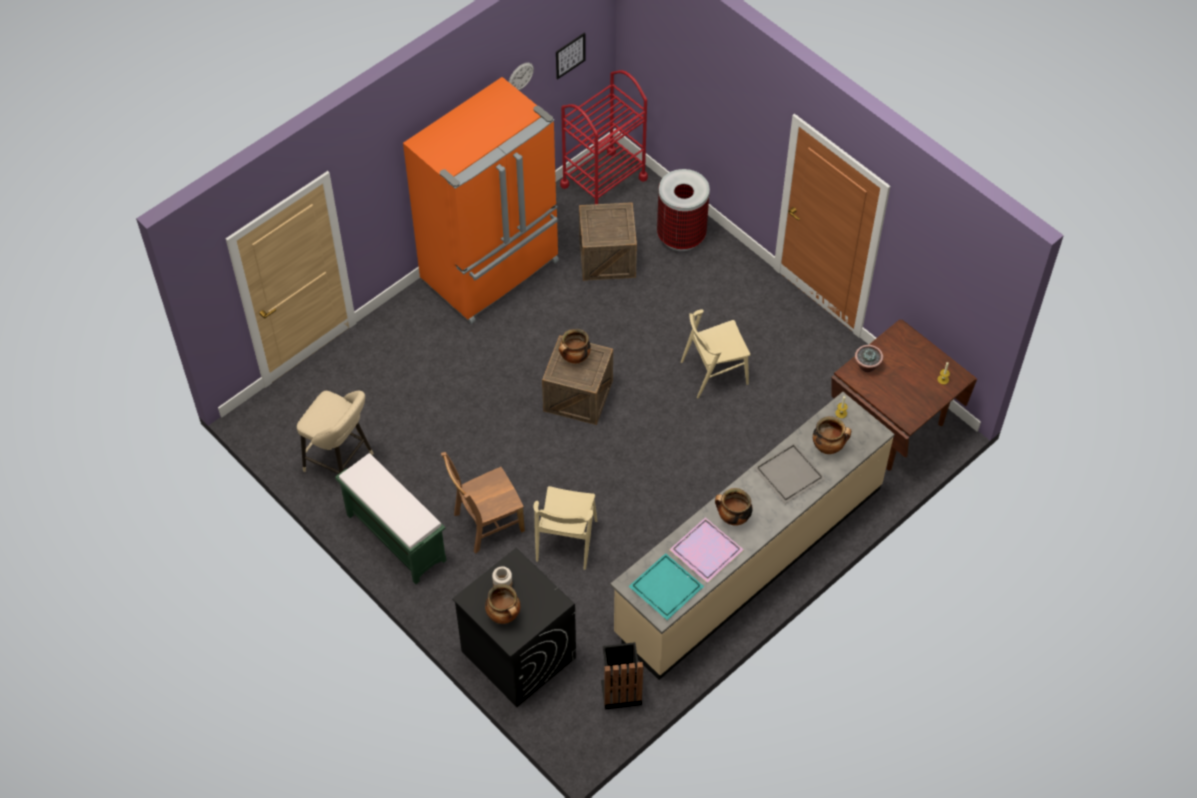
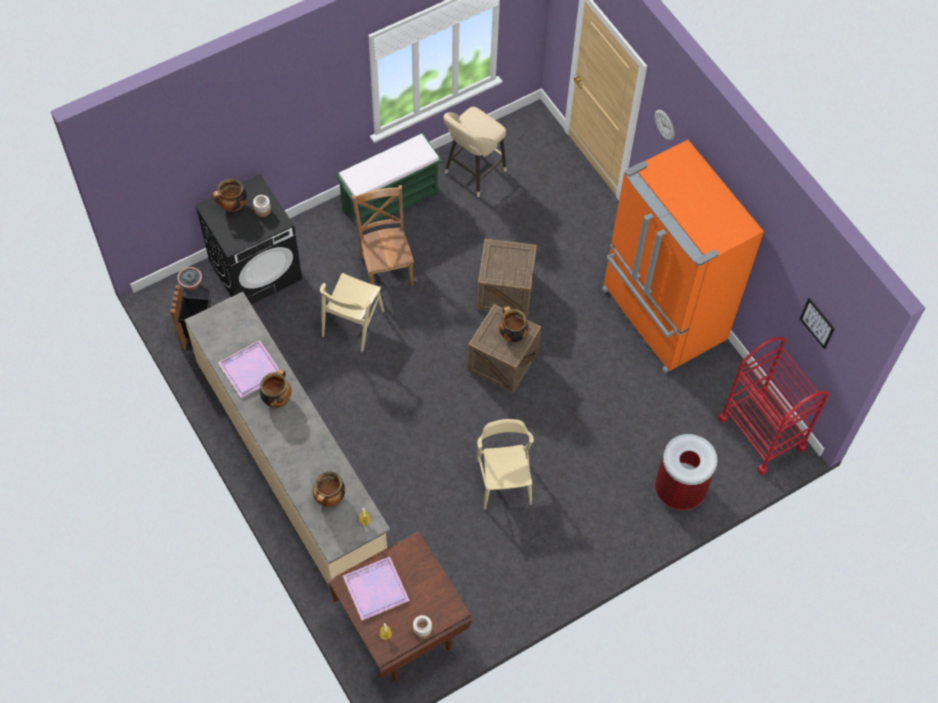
camera: 100 degrees right, 5 degrees up
(520, 77) = (779, 263): wall clock -> wall clock (664, 124)
(566, 540) = (352, 323): beige chair -> beige chair turned 90 degrees counterclockwise
(607, 258) = (661, 417): crate -> crate (505, 290)
(667, 587) = (224, 332): turquoise tray -> none
(789, 475) = (308, 456): grey tray -> none
(866, 366) = (420, 565): potted plant -> potted plant (191, 285)
(902, 397) = (374, 588): none -> purple tray
(928, 352) = (422, 630): none -> jar

